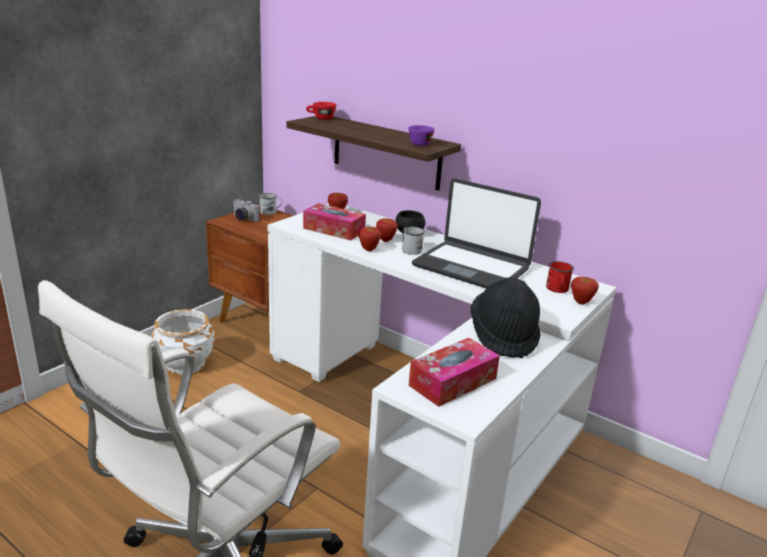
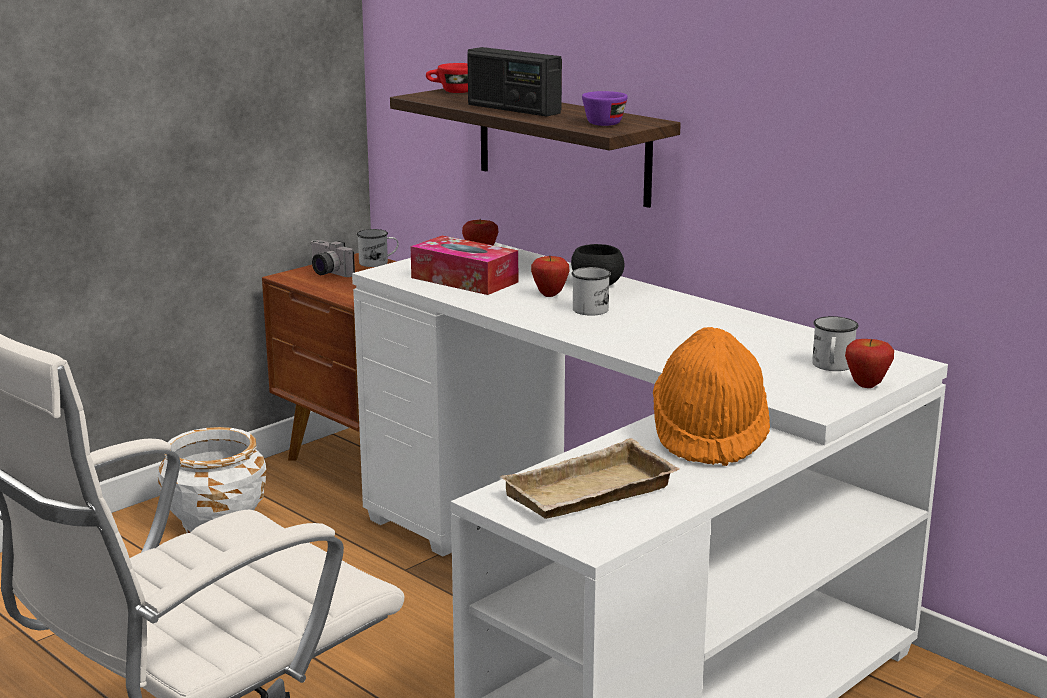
camera: 10 degrees right, 5 degrees down
(362, 132) = (513, 109): none -> radio
(369, 250) = (514, 308): apple -> none
(453, 382) = (590, 495): tissue box -> beige tray
(471, 267) = (688, 333): laptop -> none
(503, 336) = (709, 436): black hat -> orange hat
(557, 290) = (832, 367): red mug -> white mug

